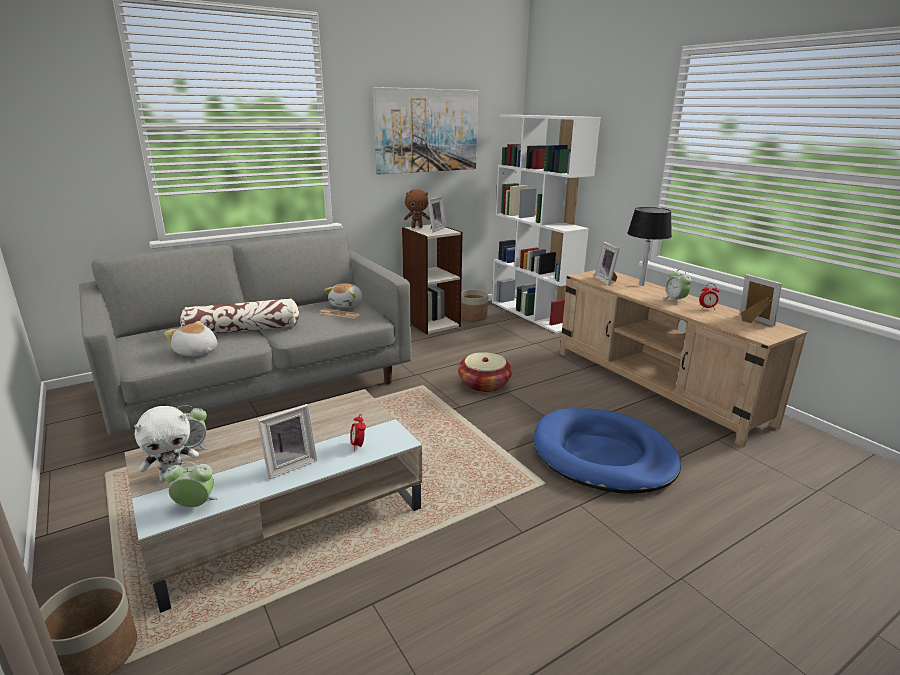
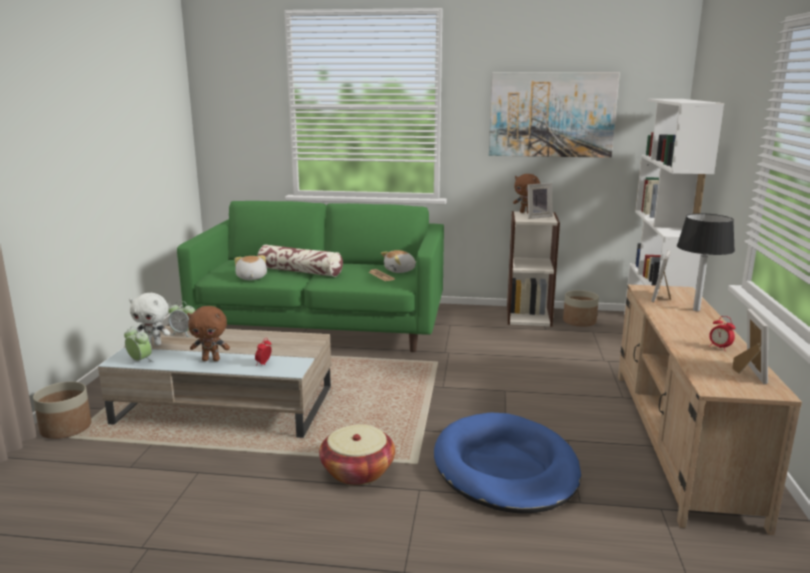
camera: 40 degrees right, 5 degrees down
(262, 387) = (323, 327): grey sofa -> green sofa
(289, 465) = (211, 359): picture frame -> brown plush toy
(484, 384) = (492, 378): basket -> basket (357, 471)
(675, 300) = (697, 332): alarm clock -> none

